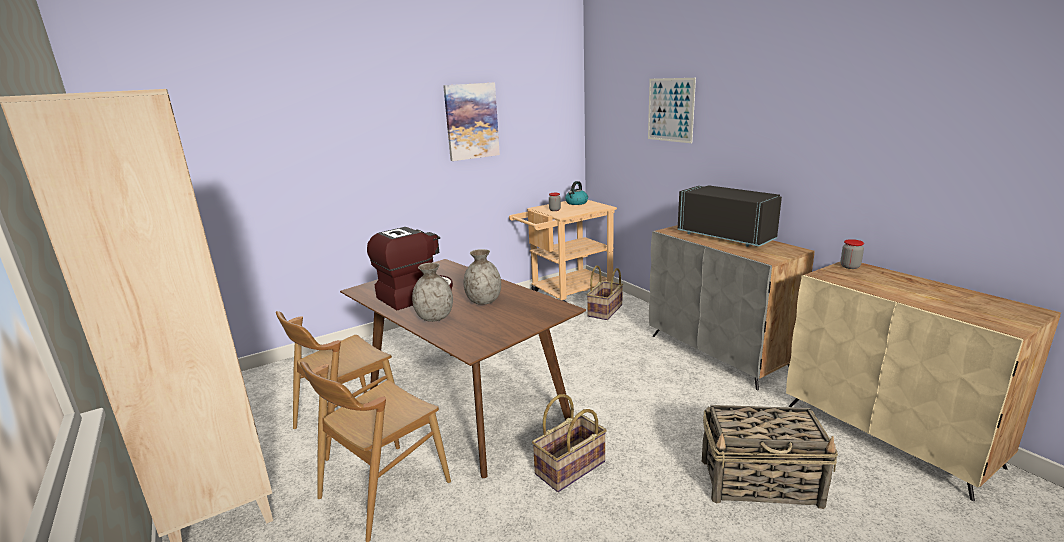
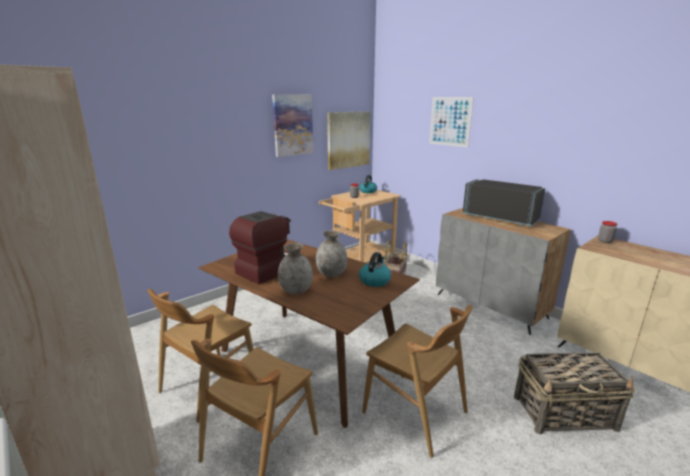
camera: 10 degrees left, 0 degrees up
(530, 309) = (375, 280): none -> kettle
(549, 136) = (348, 139): none -> picture
(570, 468) = (415, 412): basket -> brown chair

